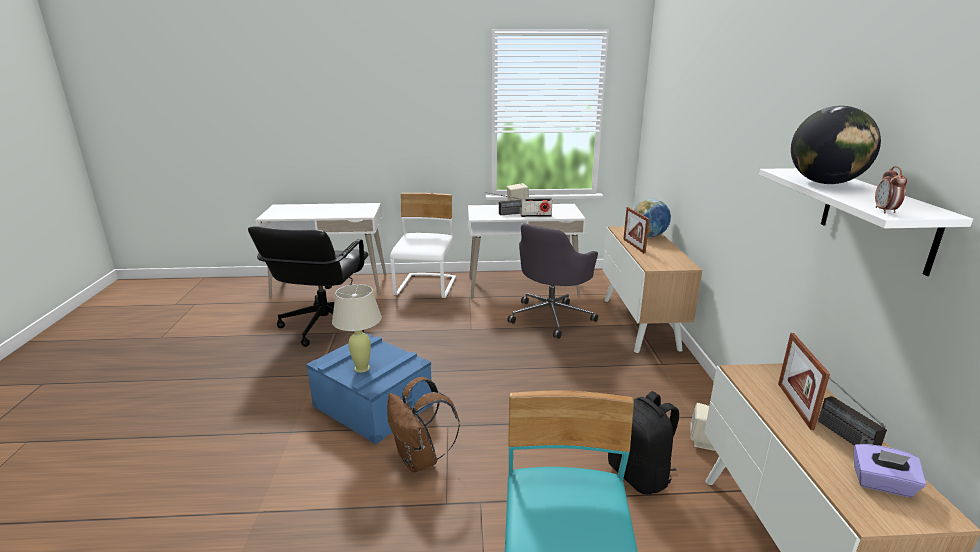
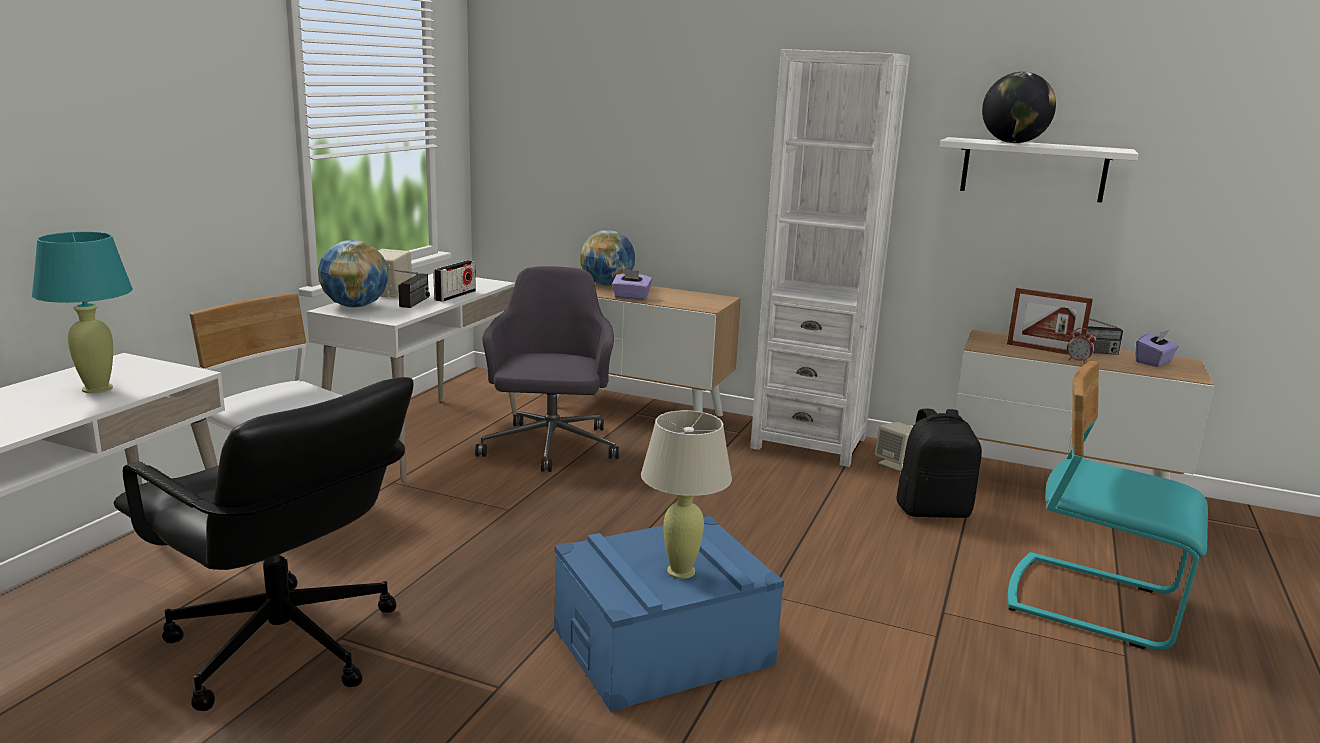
camera: 65 degrees left, 5 degrees down
(339, 211) = (97, 388): none -> turquoise table lamp
(420, 459) = (835, 634): brown backpack -> none
(487, 208) = (355, 306): none -> globe
(552, 316) = (550, 448): grey office chair -> grey office chair turned 150 degrees counterclockwise
(634, 246) = (631, 297): picture frame -> purple tissue box
(686, 394) = (809, 443): none -> white bookcase
(885, 211) = (1113, 150): alarm clock -> alarm clock (1078, 361)

